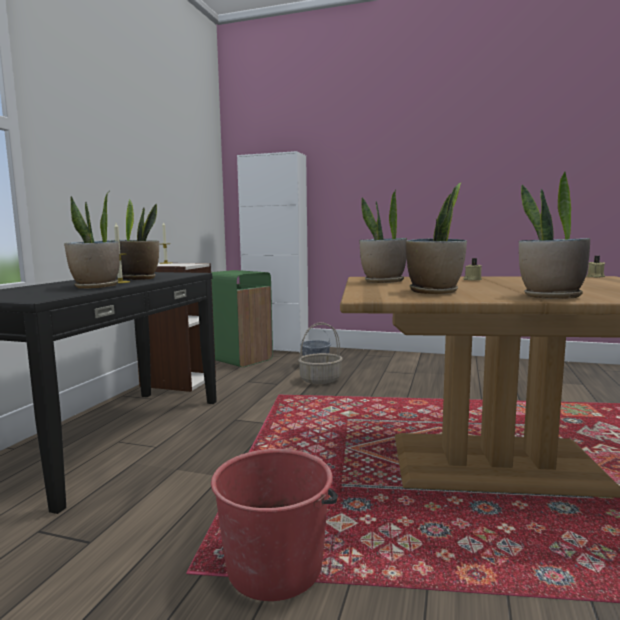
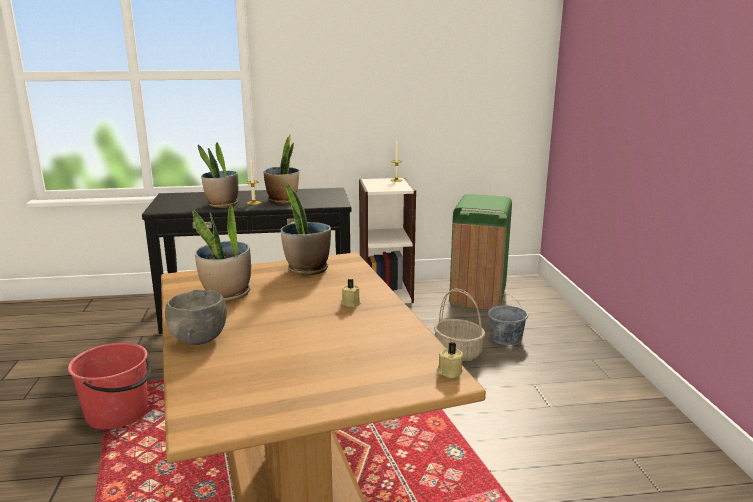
camera: 65 degrees right, 10 degrees up
(276, 347) = (545, 301): white cabinet -> none
(550, 296) = (198, 340): potted plant -> grey bowl

